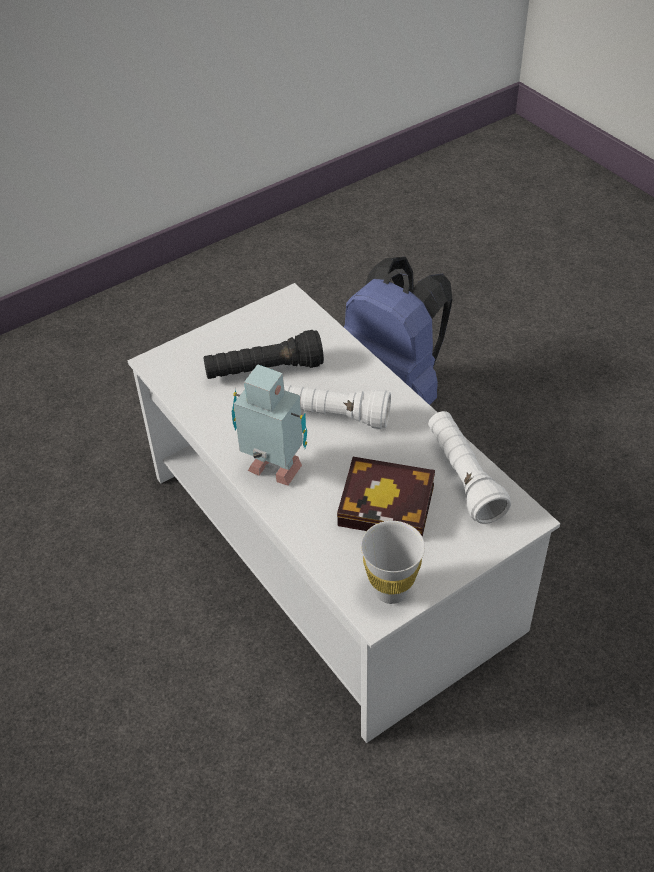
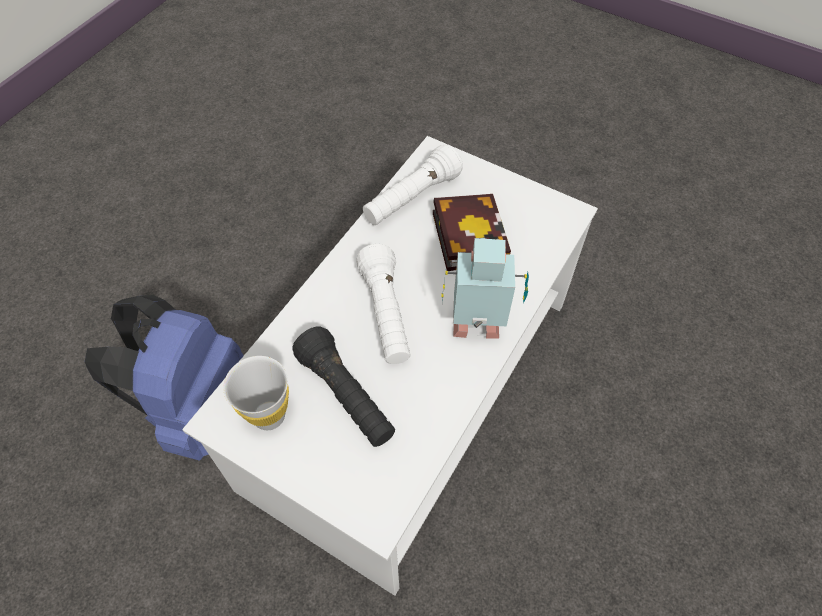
camera: 115 degrees left, 10 degrees up
(274, 473) = (477, 330): toy robot -> toy robot turned 90 degrees clockwise
(391, 590) = (546, 210): white cup -> white cup (269, 416)

